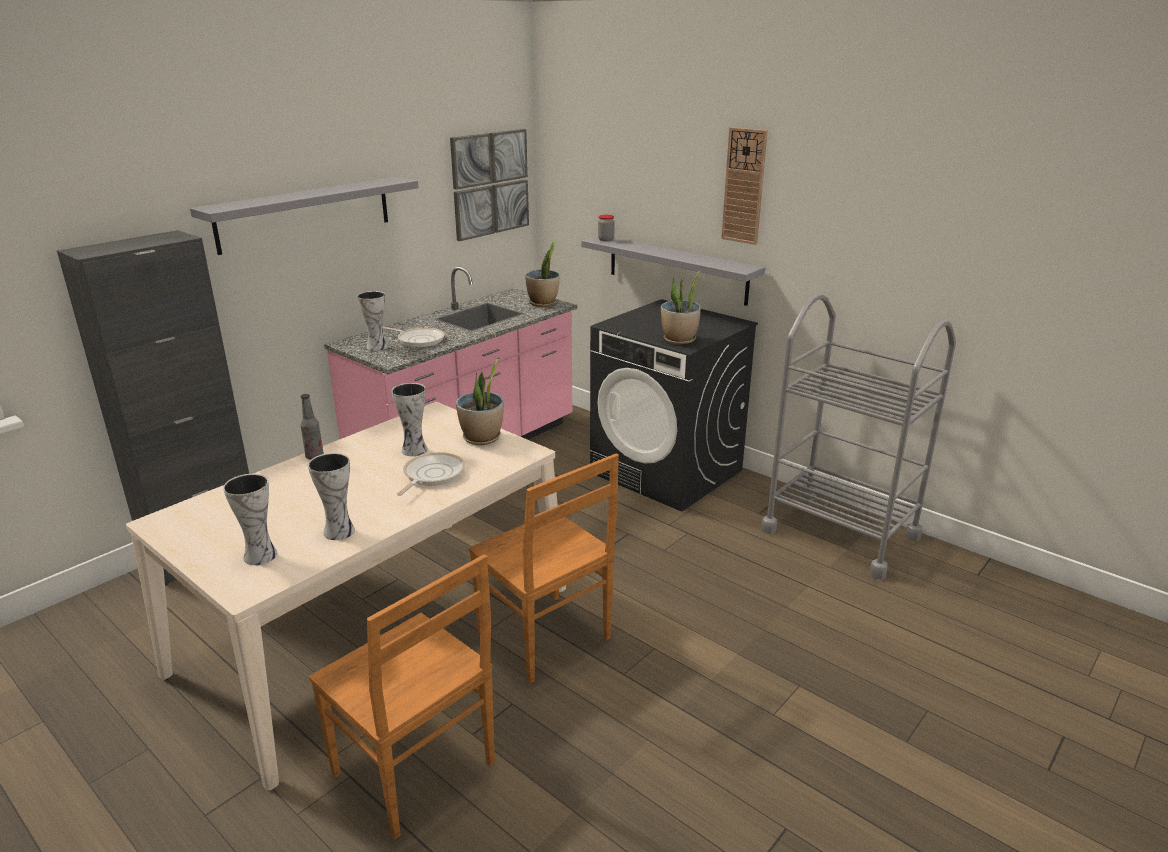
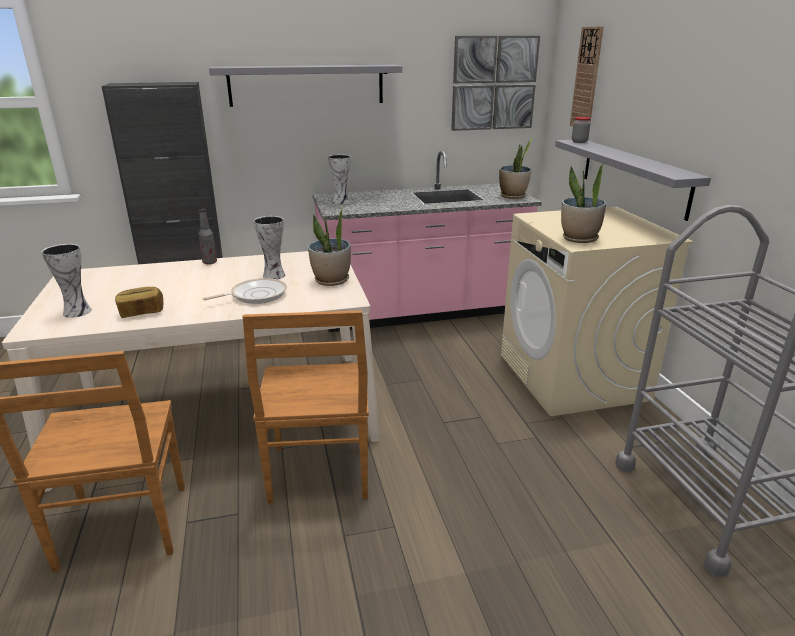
camera: 35 degrees right, 0 degrees up
(339, 530) = (141, 312): vase -> bread
(419, 340) = (376, 203): frying pan -> none
(667, 472) = (573, 377): black washing machine -> beige washing machine
(744, 186) = (705, 81): wall clock -> wall clock (587, 79)

